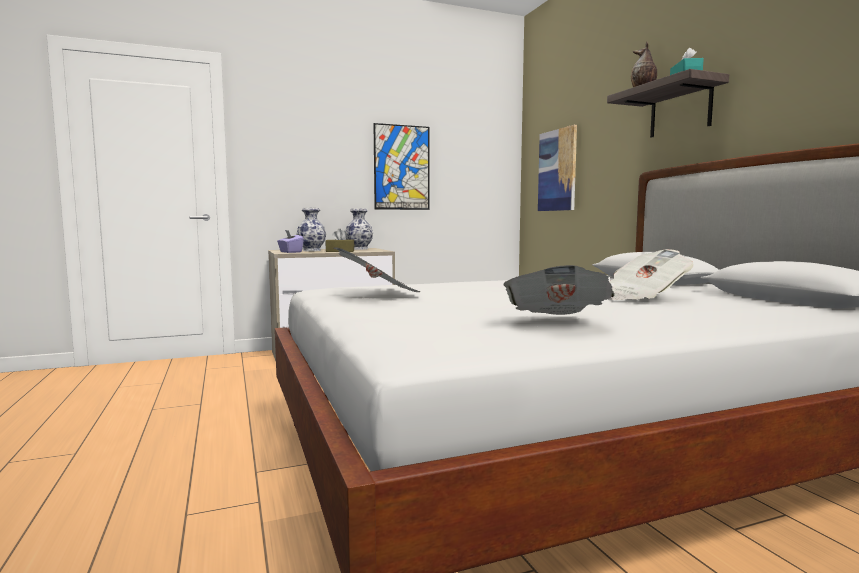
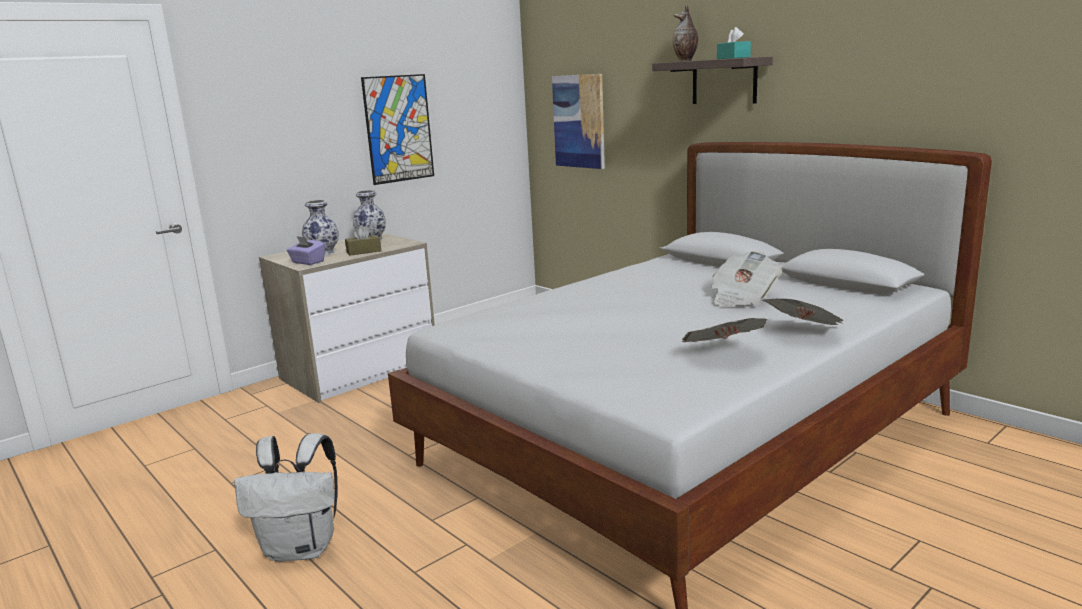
camera: 20 degrees left, 10 degrees up
(131, 468) = (302, 548): none -> white backpack
(378, 293) = (528, 333): newspaper -> newspaper (804, 333)

